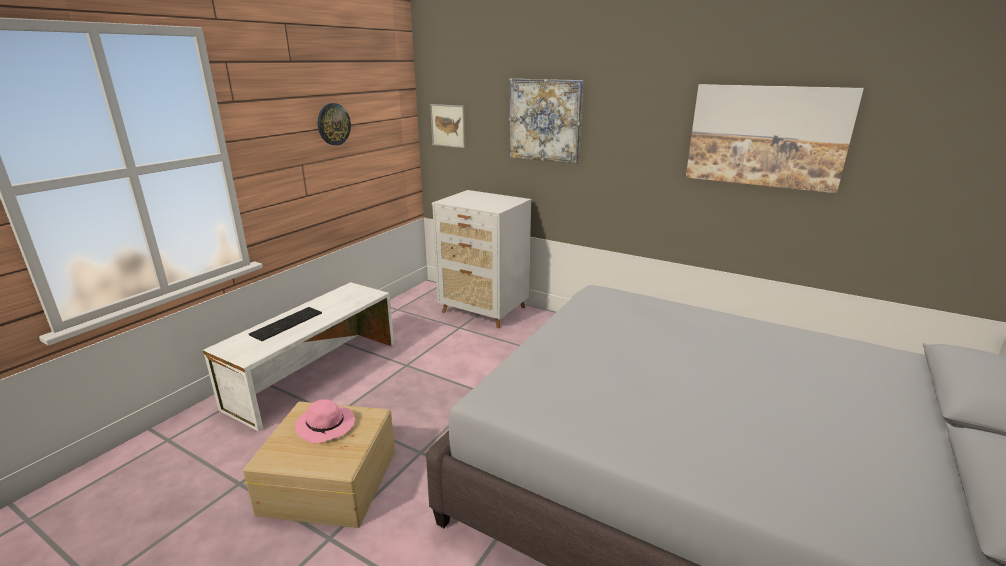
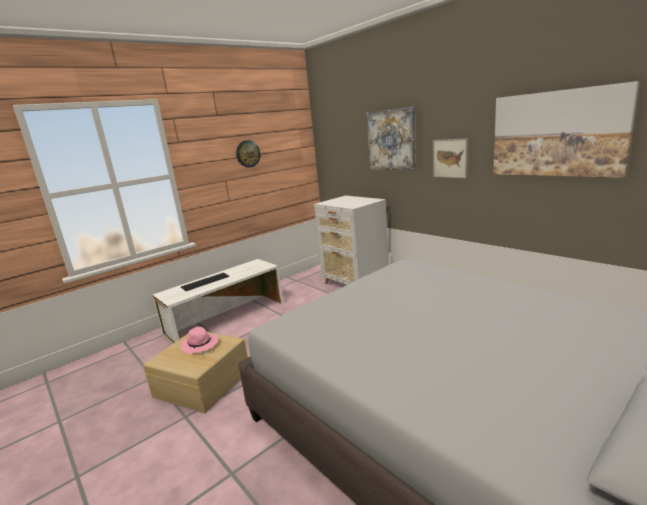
camera: 20 degrees right, 5 degrees down
(448, 125) = (332, 150): picture -> picture (450, 158)

